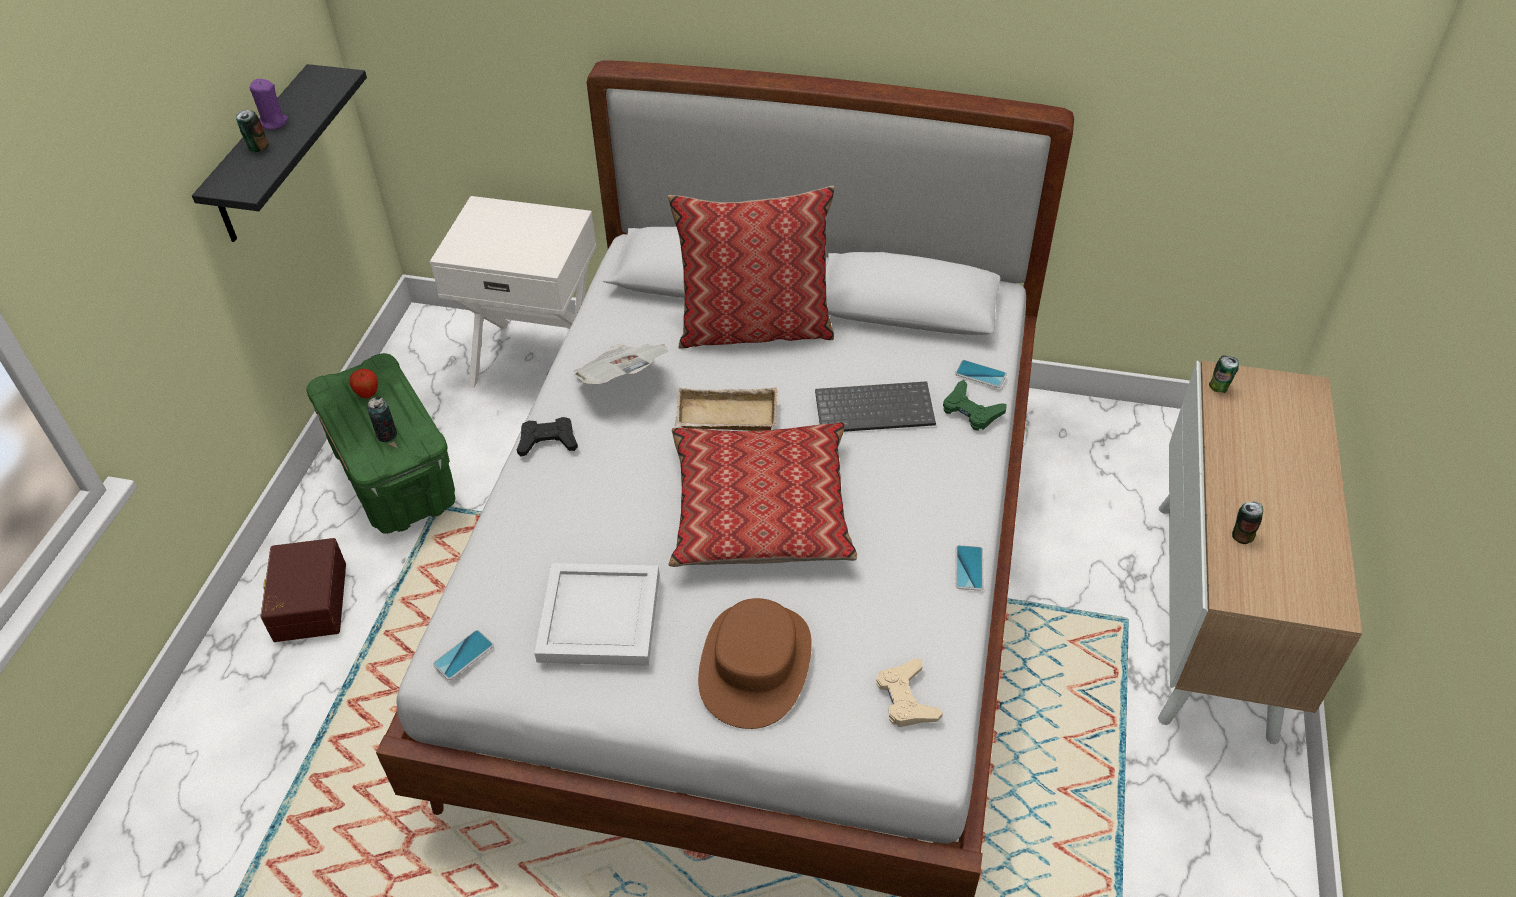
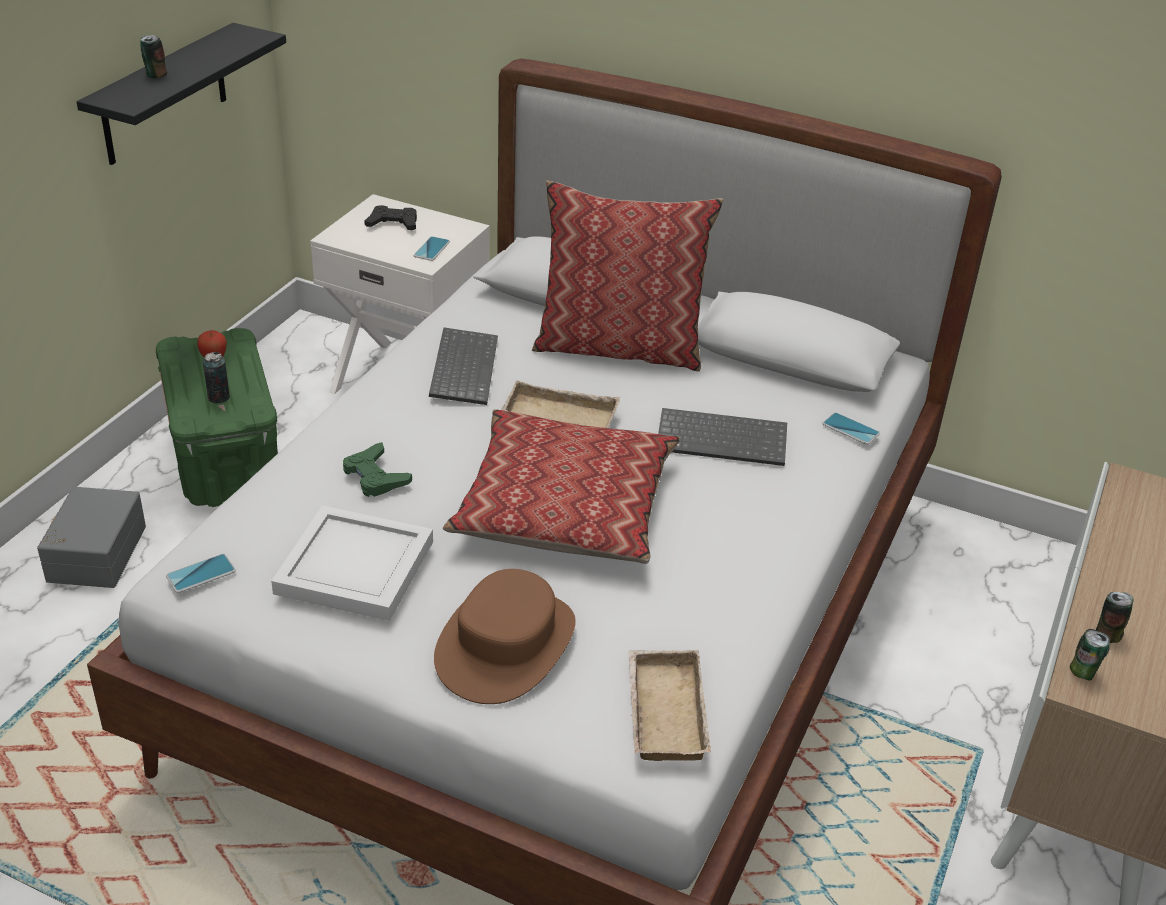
camera: 10 degrees right, 10 degrees down
(273, 122) = (179, 59): purple candle -> none
(307, 602) = (94, 553): brown storage box -> grey storage box
(548, 441) = (364, 406): black game controller -> black game controller (393, 223)
(622, 380) = (462, 368): newspaper -> keyboard
(906, 698) = (662, 711): beige game controller -> beige tray
(969, 568) = (776, 603): phone -> phone (431, 249)
(971, 411) = (829, 460): green game controller -> green game controller (375, 476)
(1219, 388) = (1123, 491): can -> can (1083, 673)

